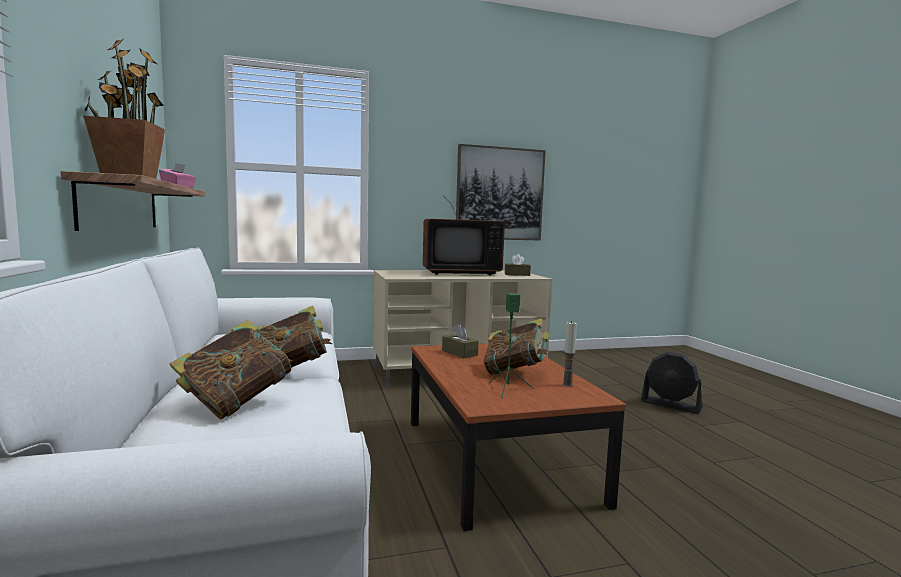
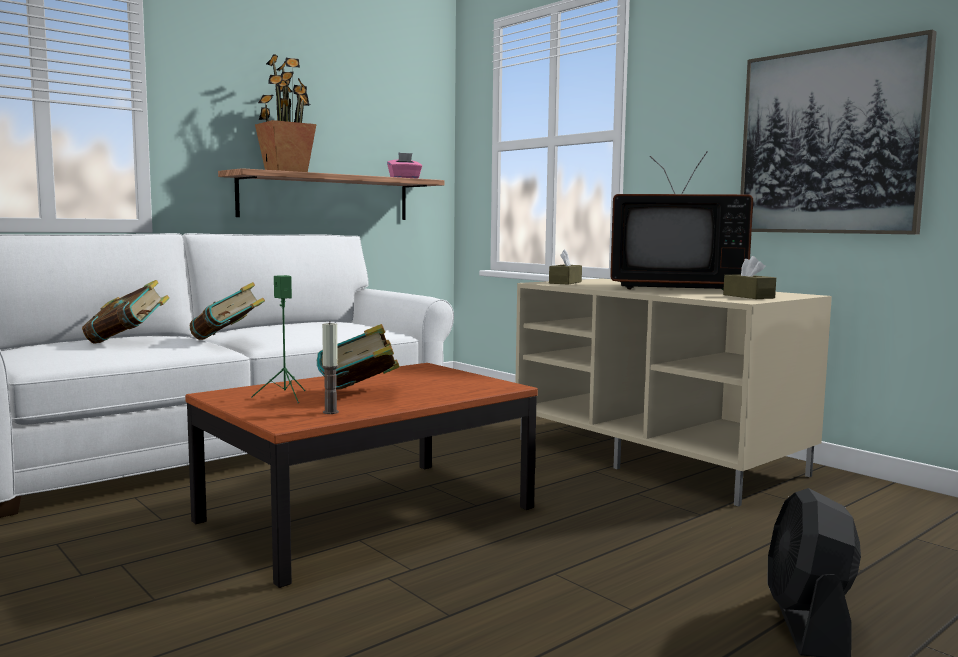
camera: 65 degrees right, 0 degrees up
(459, 273) = (674, 288): television -> television turned 45 degrees counterclockwise
(459, 353) = (421, 375): brown tissue box -> brown tissue box (565, 282)

